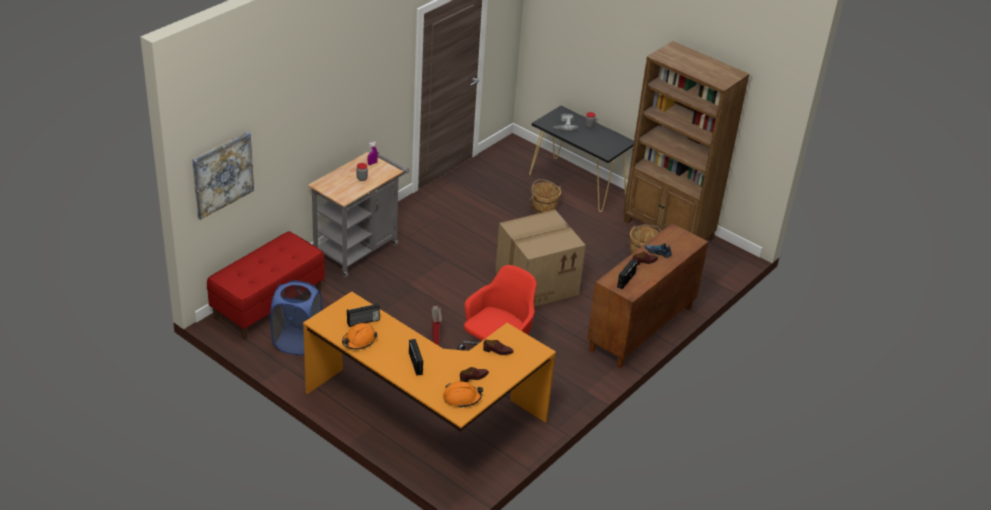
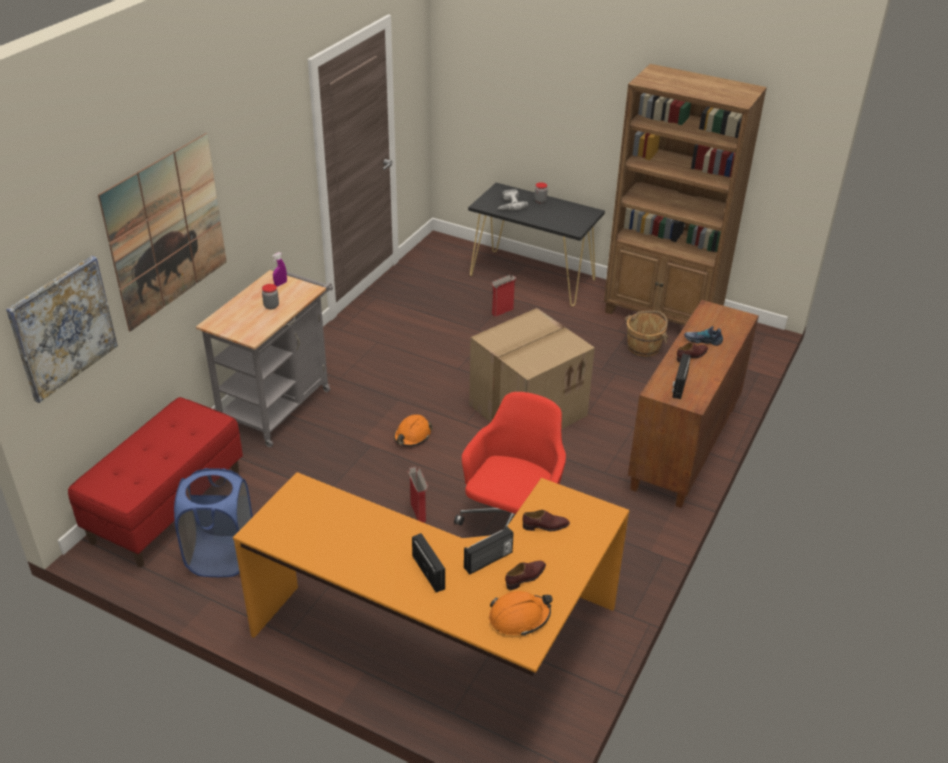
camera: 10 degrees left, 0 degrees up
(298, 119) = (166, 231): none -> picture
(359, 341) = (329, 551): orange hard hat -> orange hard hat (412, 436)
(363, 322) = (327, 518): radio -> radio (488, 561)
(544, 207) = (502, 312): brown bucket -> cardboard box

